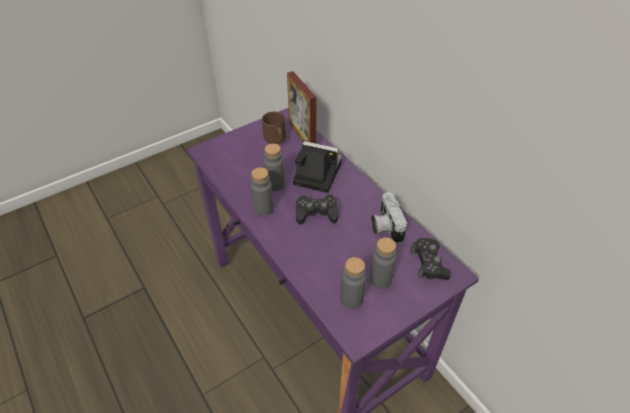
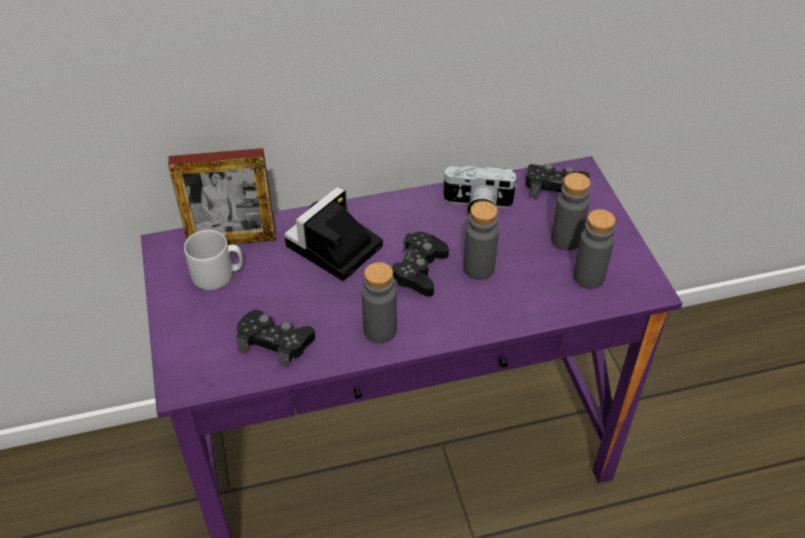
camera: 70 degrees left, 0 degrees up
(240, 172) = (275, 342): none -> black game controller
(275, 184) = (331, 303): grey bottle -> grey bottle (478, 268)
(276, 139) = (218, 275): brown mug -> grey mug

